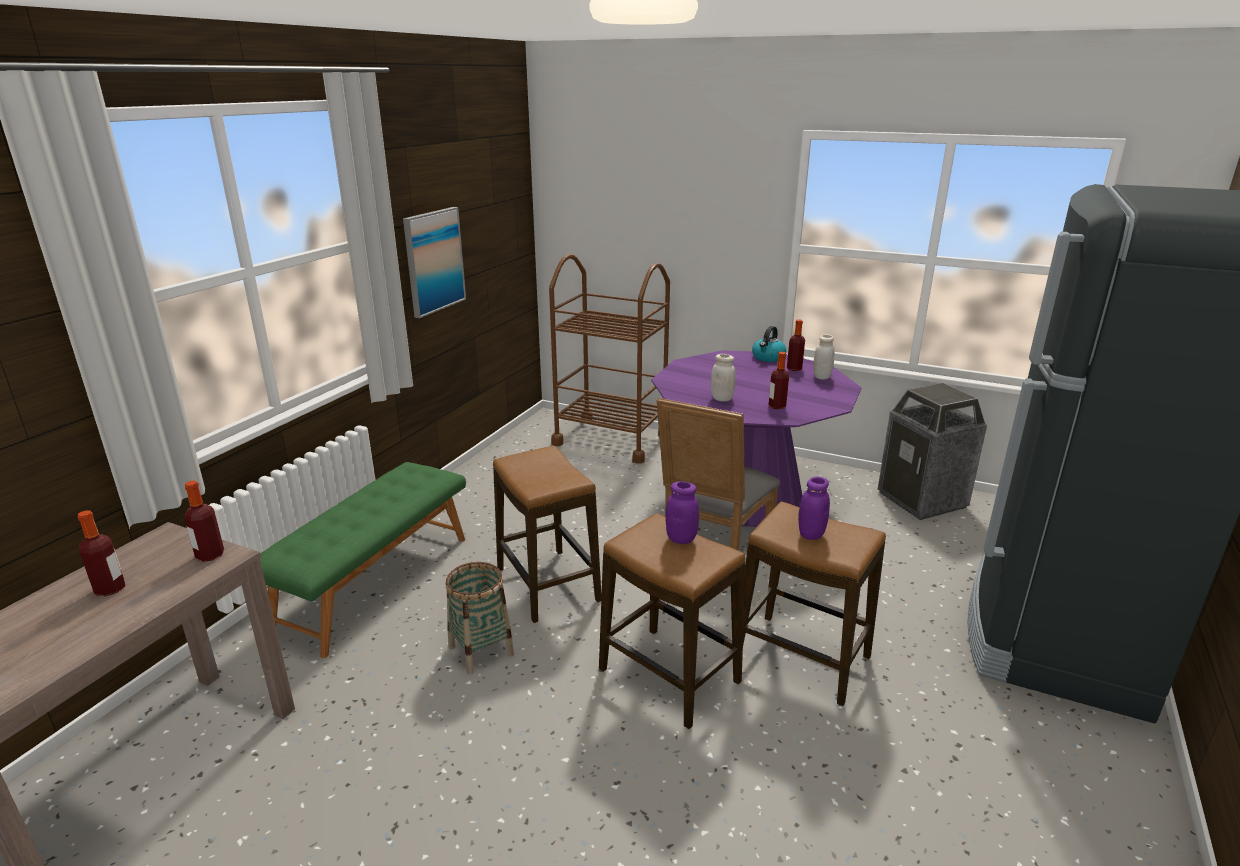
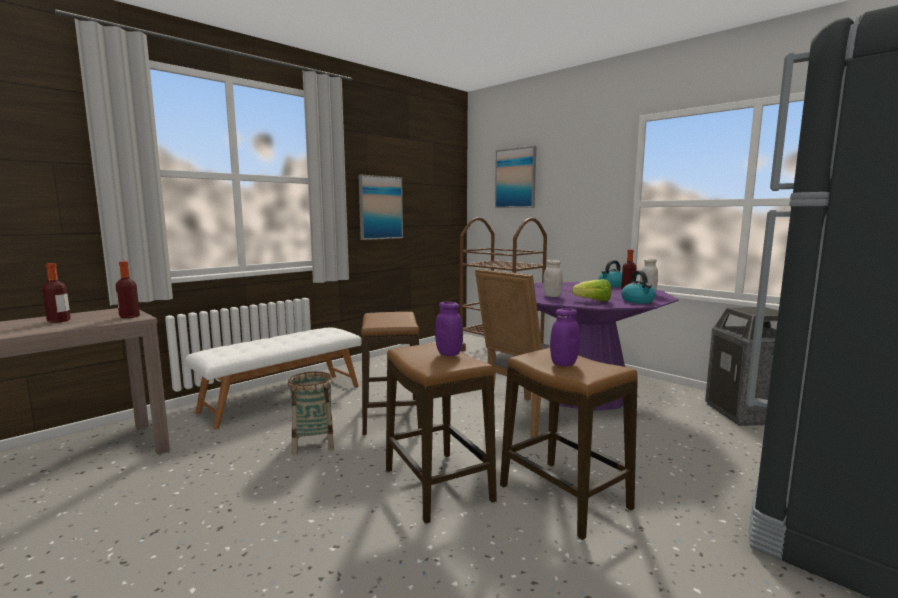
camera: 20 degrees right, 15 degrees down
(374, 582) = (282, 398): green bench -> white bench
(616, 192) = (515, 178): none -> picture
(777, 406) = (593, 301): bottle -> lettuce
(824, 399) = (638, 301): none -> kettle

